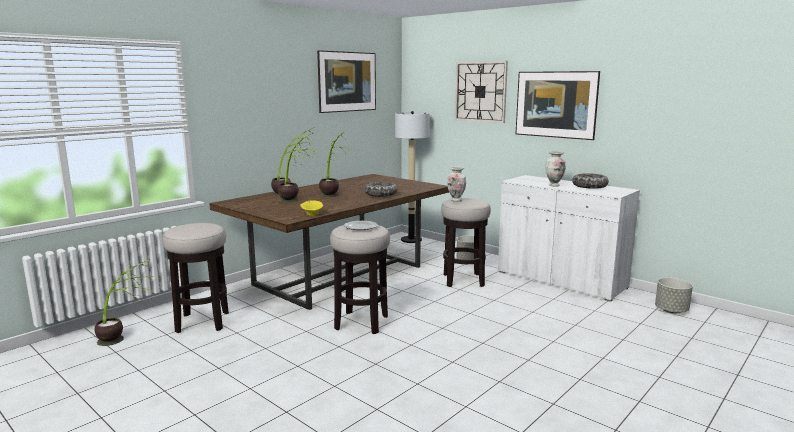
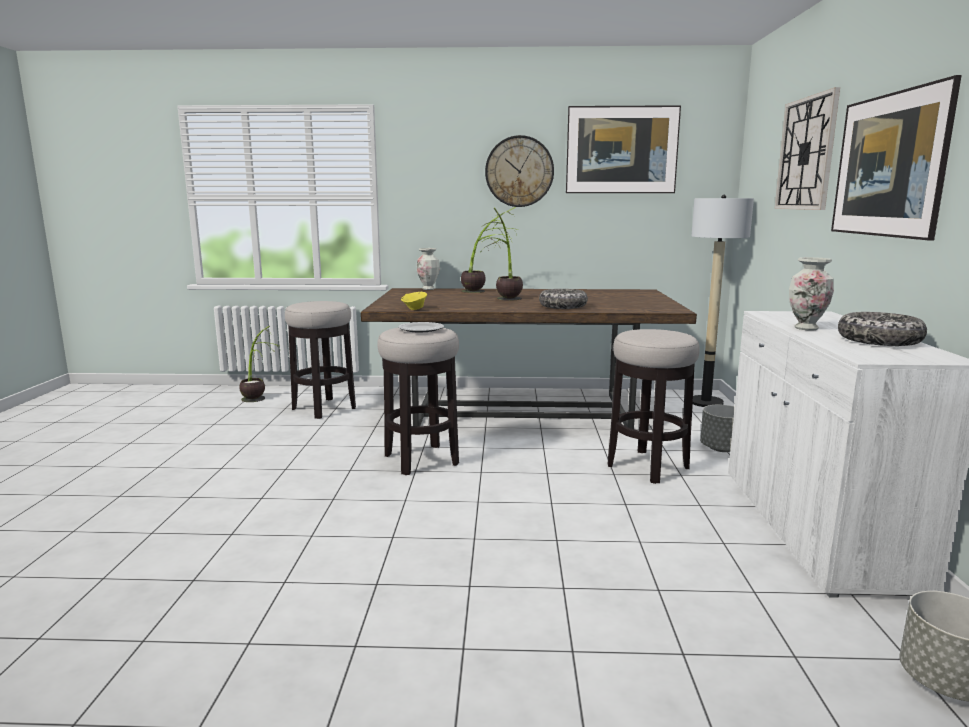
camera: 50 degrees right, 0 degrees up
(291, 98) = (519, 171): none -> wall clock
(295, 202) = (452, 298): potted plant -> none
(456, 200) = (645, 330): vase -> vase (428, 289)

